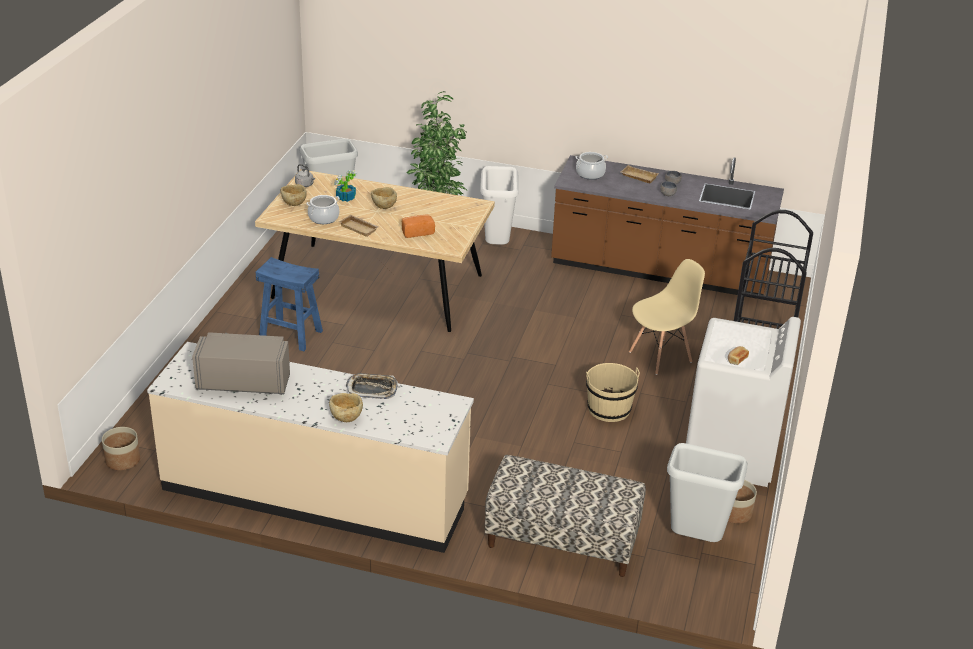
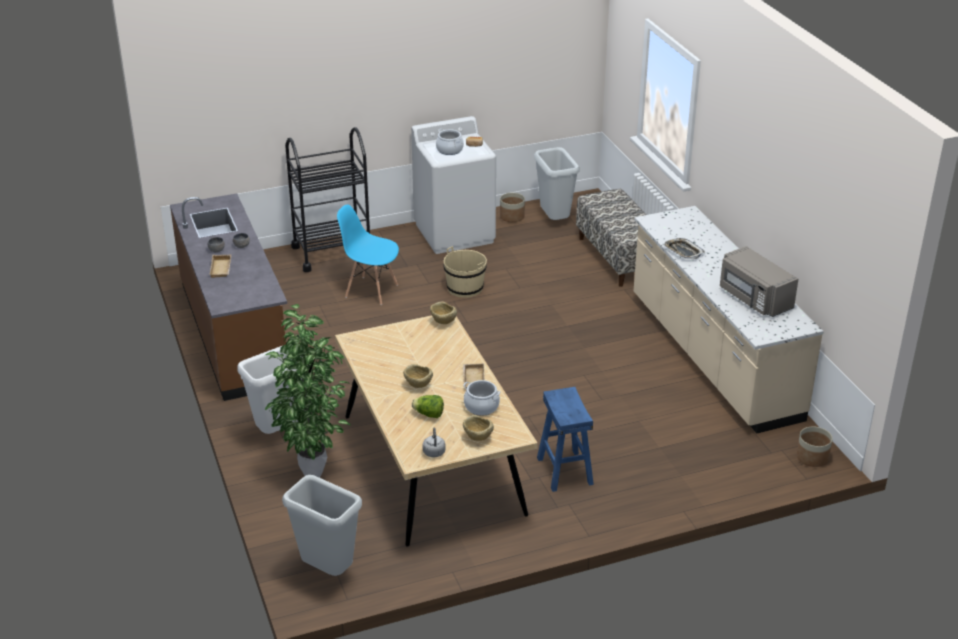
camera: 125 degrees left, 0 degrees up
(345, 198) = (429, 414): potted plant -> lettuce
(346, 417) = (722, 247): beige bowl -> beige bowl (443, 322)
(417, 232) = (441, 348): bread -> none
(590, 174) = (242, 292): cooking pot -> cooking pot (449, 150)
(661, 357) = (371, 290): beige chair -> blue chair

